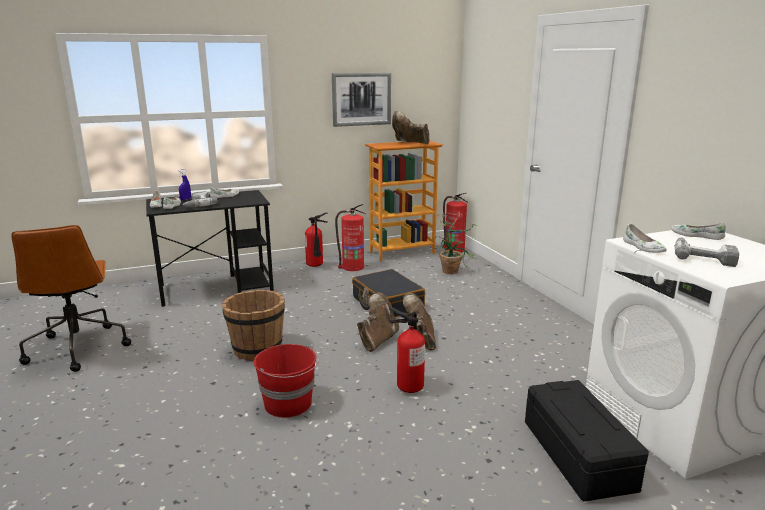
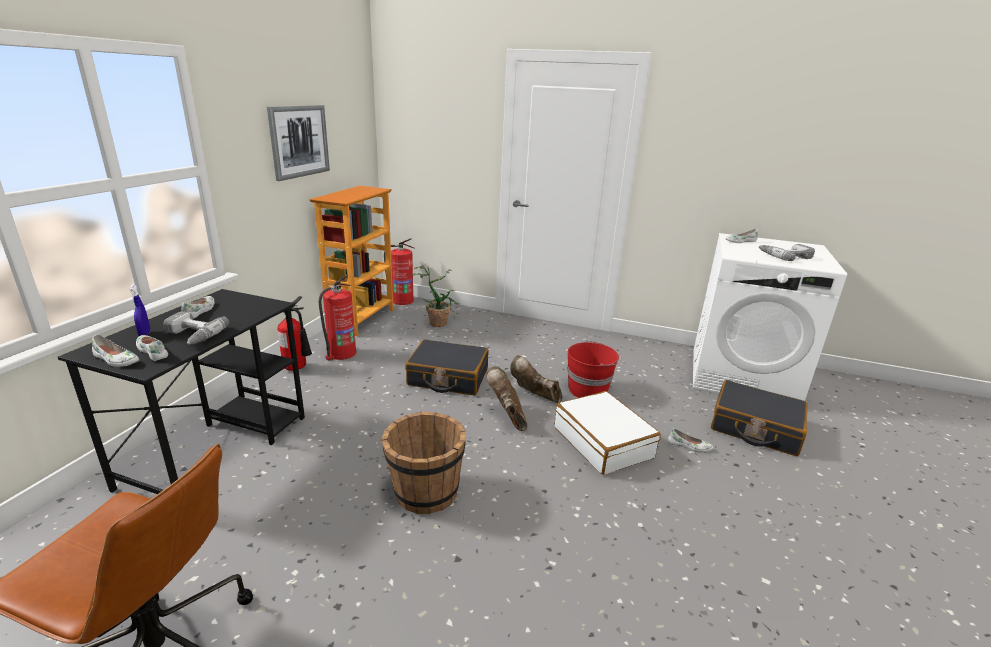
camera: 50 degrees left, 5 degrees up
(289, 404) = (562, 523): red bucket -> red bucket (589, 390)
(409, 144) = (359, 192): brown boot -> none
(409, 386) = (603, 442): fire extinguisher -> white suitcase
(579, 455) = (755, 428): black storage box -> black suitcase
(642, 247) = (752, 258): white shoe -> white shoe (689, 446)

